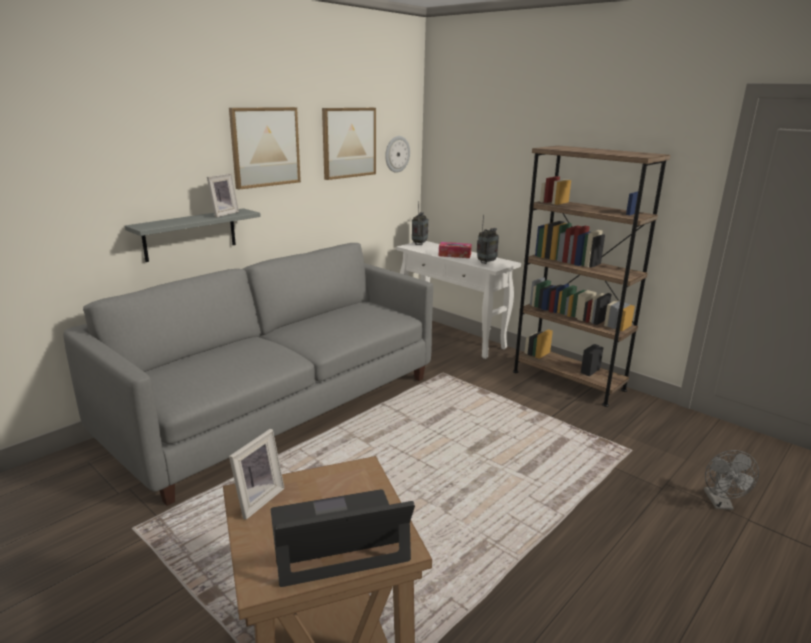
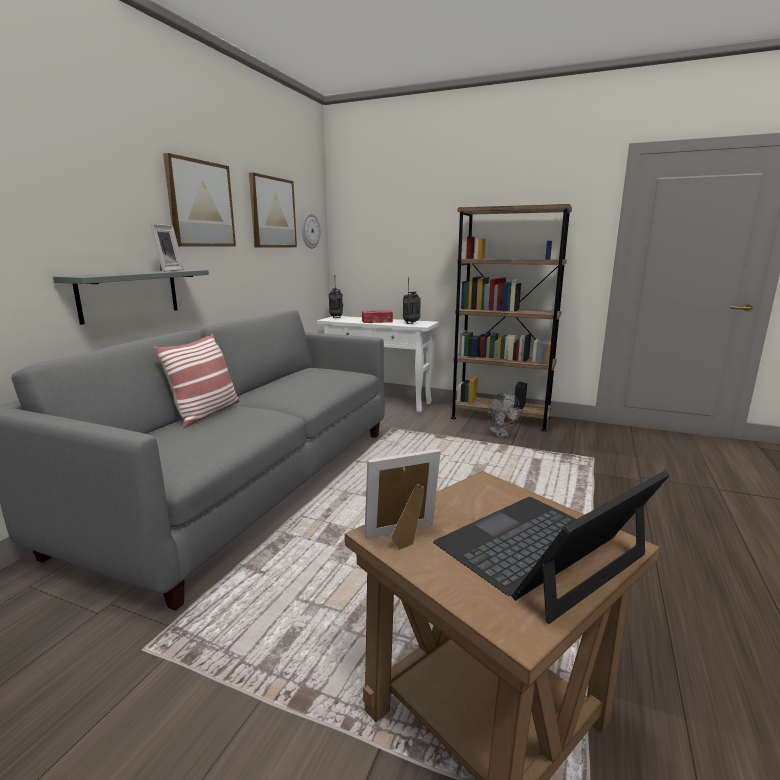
camera: 20 degrees left, 5 degrees down
(235, 345) = (206, 413): none -> pillow
(256, 499) = (404, 538): picture frame -> picture frame turned 120 degrees counterclockwise
(720, 503) = (690, 482): grey fan -> grey fan (500, 435)

